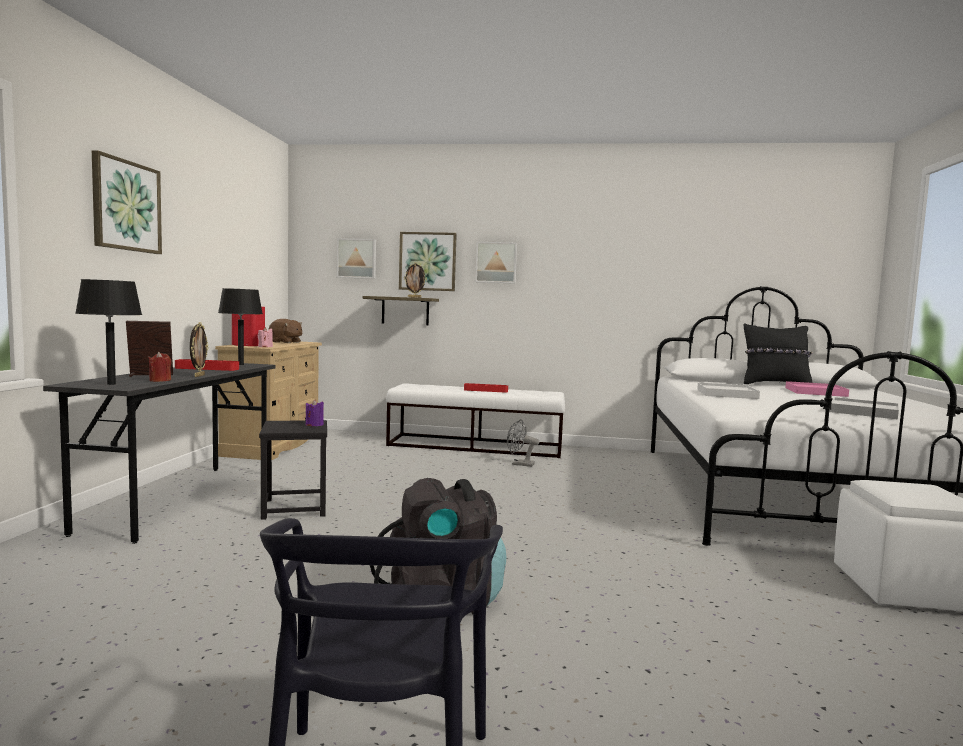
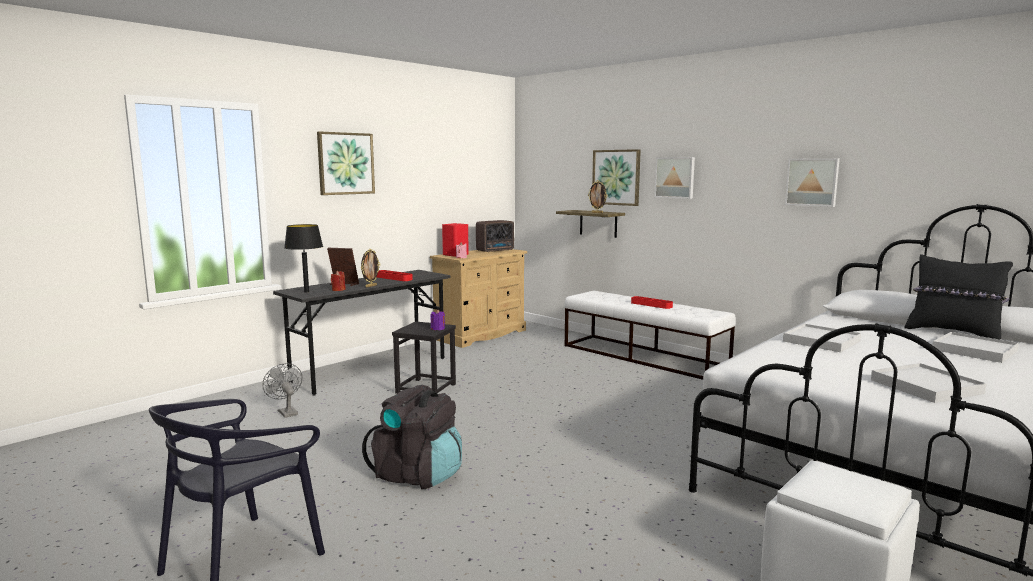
camera: 35 degrees right, 5 degrees up
(241, 364) = (426, 274): black table lamp -> none
(285, 342) = (496, 250): brown plush toy -> radio
(357, 258) = (562, 175): picture -> picture (812, 182)
(519, 464) = (654, 381): grey fan -> grey fan (286, 412)
(815, 392) = (974, 350): pink tray -> white tray

